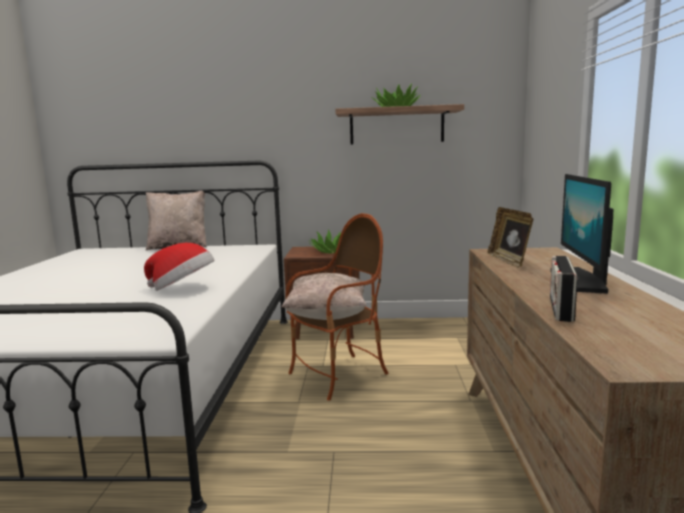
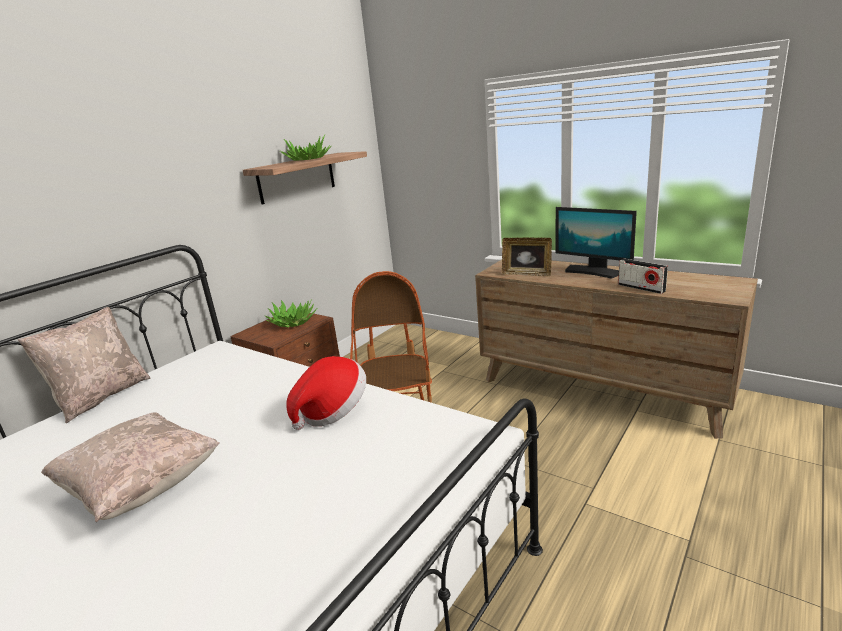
camera: 55 degrees left, 10 degrees up
(327, 316) = (395, 375): beige pillow -> beige pillow (142, 487)

